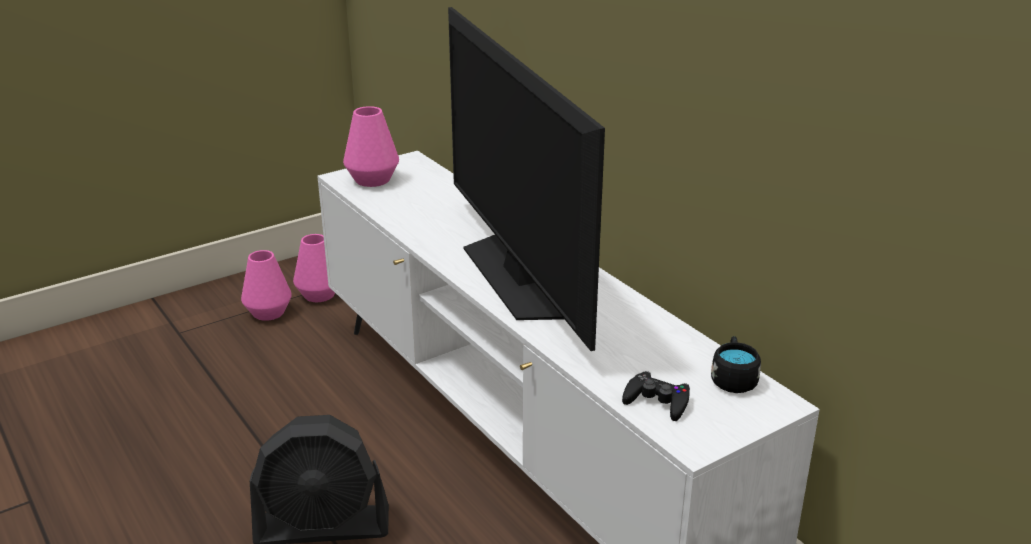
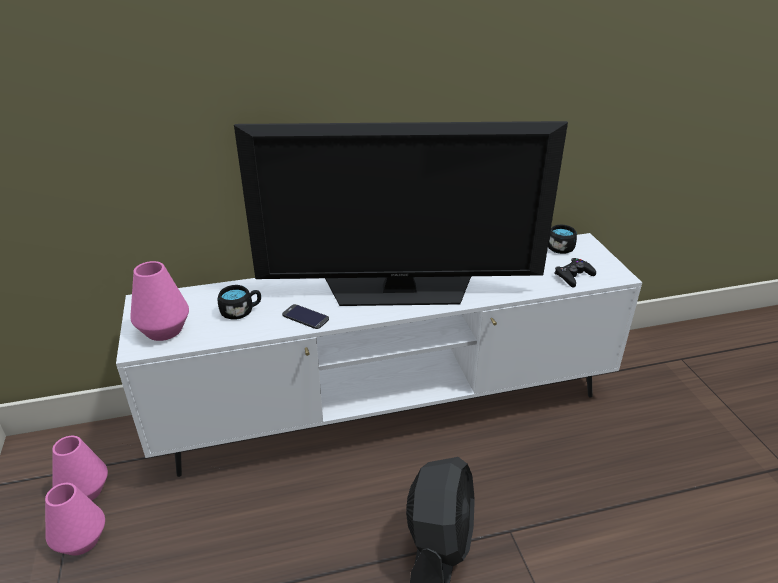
camera: 70 degrees left, 5 degrees up
(421, 204) = (241, 311): none -> black mug
(432, 236) = (305, 317): none -> phone

